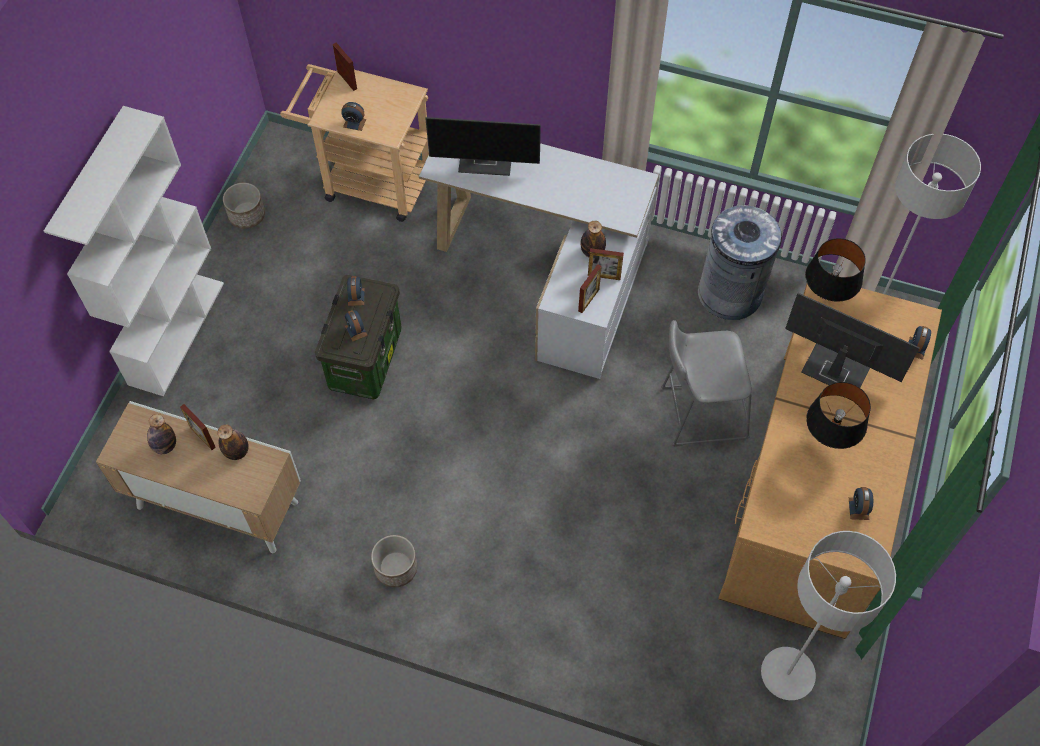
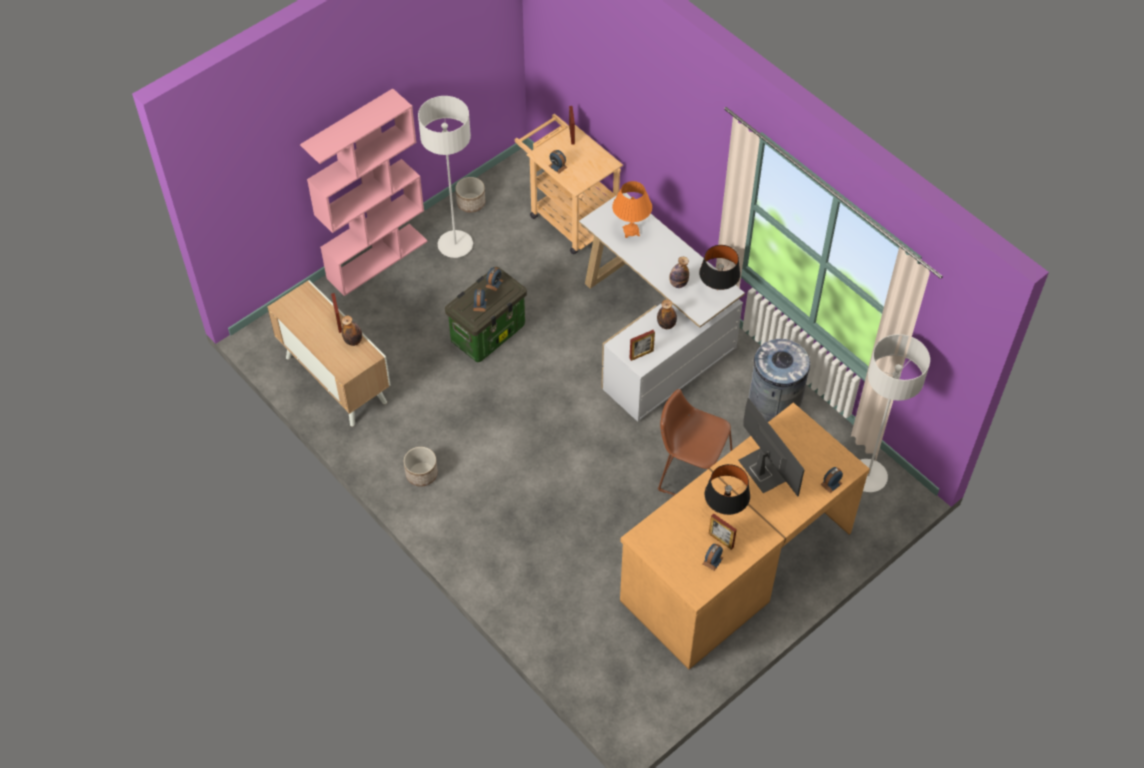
camera: 30 degrees right, 5 degrees down
(165, 446) = (313, 317): bottle -> bottle (678, 283)
(176, 332) = (377, 259): white bookcase -> pink bookcase
(486, 161) = (631, 231): monitor -> orange table lamp
(604, 276) = (663, 344): picture frame -> picture frame (721, 540)
(698, 413) = (692, 477): grey stool -> brown stool
(787, 674) = (633, 670): grey floor lamp -> grey floor lamp (455, 245)
(826, 297) = (792, 422): black table lamp -> black table lamp (717, 290)

